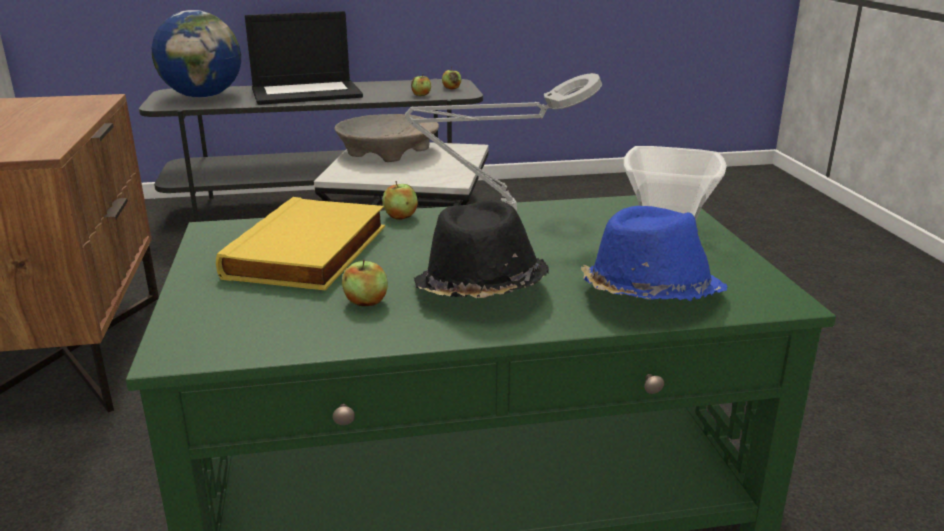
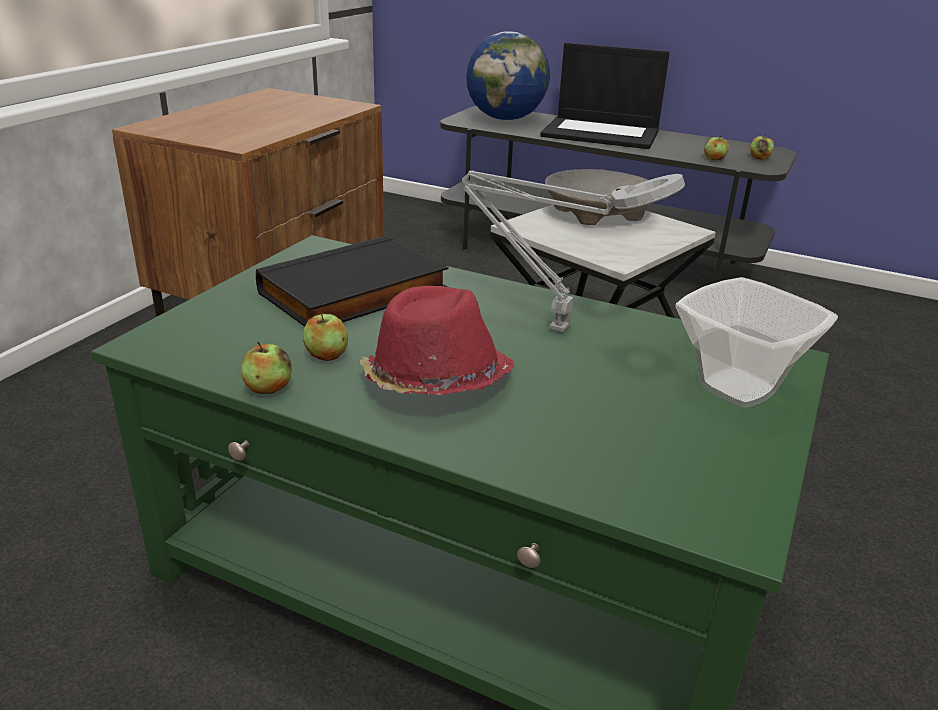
camera: 35 degrees right, 5 degrees up
(311, 252) = (355, 293): yellow book -> black book
(400, 216) = (478, 283): apple -> apple (268, 388)
(480, 289) = (435, 381): black hat -> red hat
(649, 295) = (588, 456): blue hat -> none

